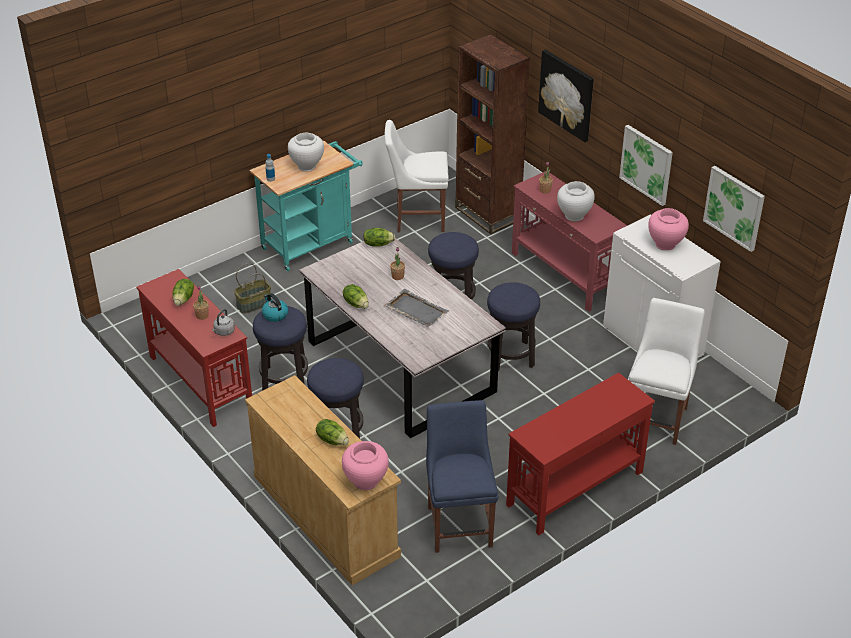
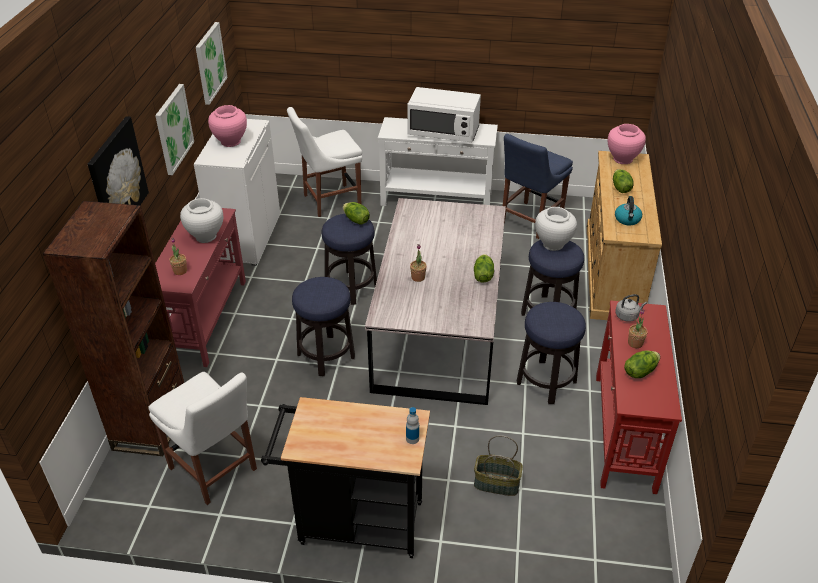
camera: 135 degrees left, 0 degrees up
(274, 314) = (555, 324): kettle -> kettle (627, 219)
(307, 166) = (351, 429): white vase -> white vase (553, 244)
(312, 243) = (353, 523): turquoise cart -> black cart
(378, 244) = (391, 317): lettuce -> lettuce (356, 220)
(415, 310) = (443, 244): grey tray -> none
(574, 417) = (444, 133): none -> white microwave
(574, 488) = (437, 199): red console table -> white console table

